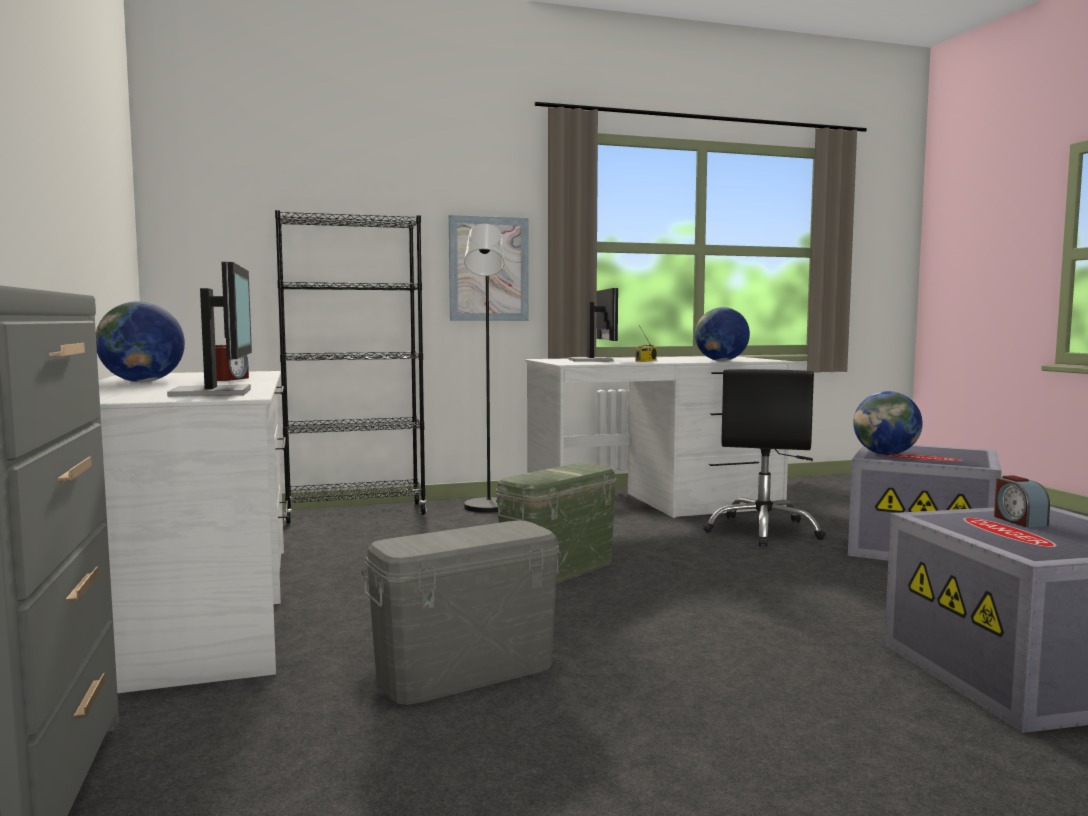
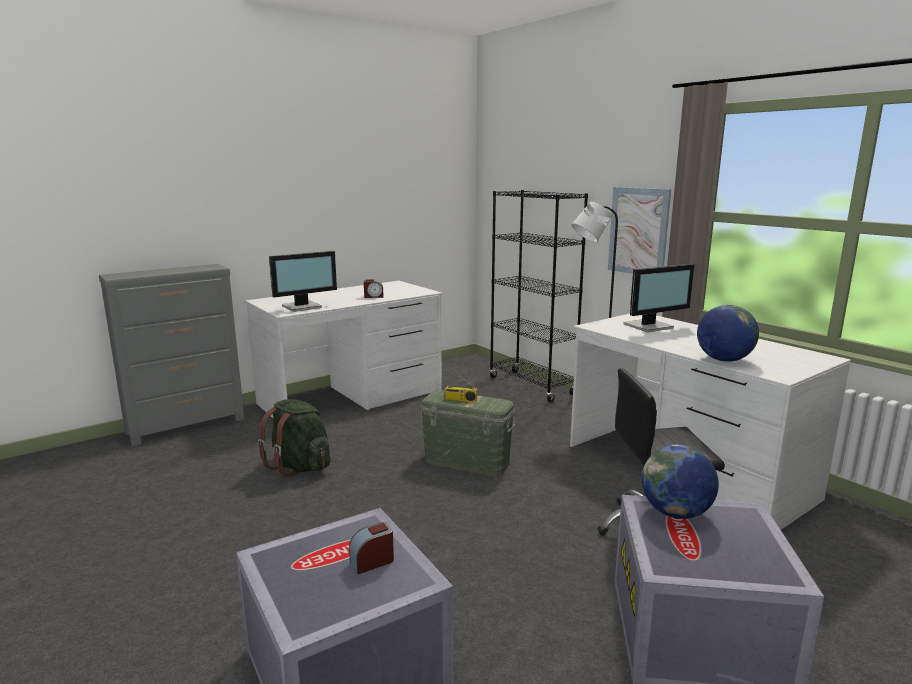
camera: 70 degrees right, 10 degrees up
(142, 382) = (351, 291): globe -> none
(465, 672) = (299, 466): grey storage box -> green backpack
(646, 361) = (670, 339): radio -> radio (460, 400)

